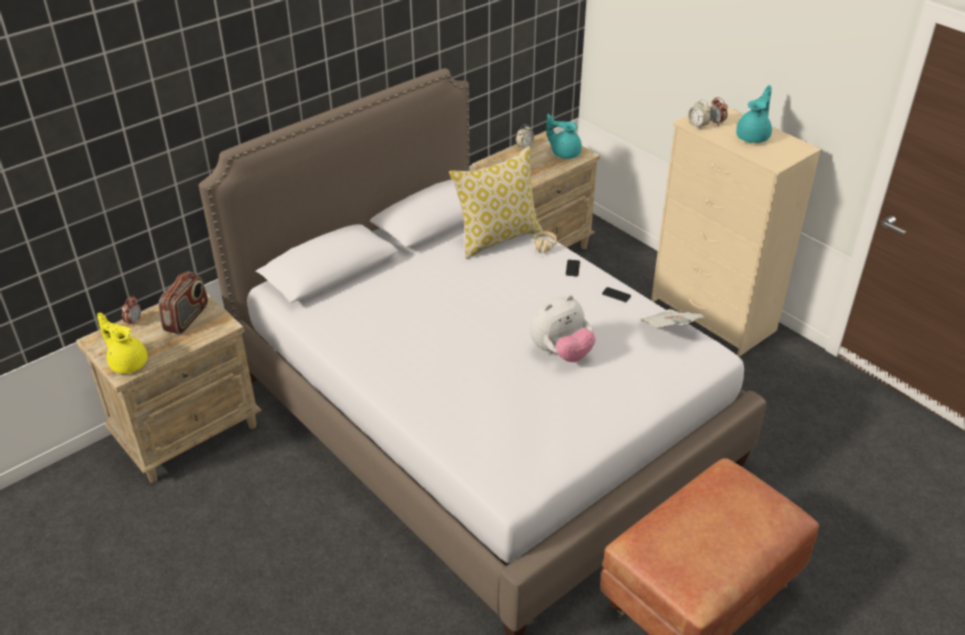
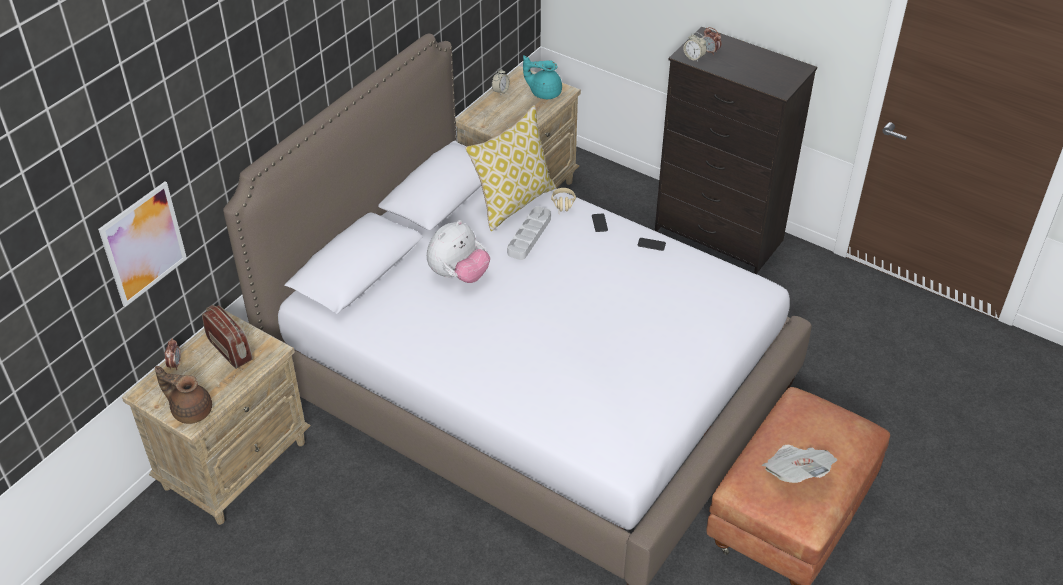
camera: 15 degrees left, 5 degrees up
(111, 197) = (143, 244): none -> picture
(128, 362) = (191, 410): yellow teapot -> brown teapot
(187, 318) = (230, 350): radio -> radio turned 45 degrees counterclockwise
(500, 268) = (529, 236): none -> grey tray
(561, 353) = (620, 315): plush toy -> plush toy (458, 275)
(669, 331) = (713, 273): newspaper -> newspaper (796, 473)
(712, 316) = (719, 236): beige dresser -> black dresser
(753, 137) = (750, 63): turquoise teapot -> none

